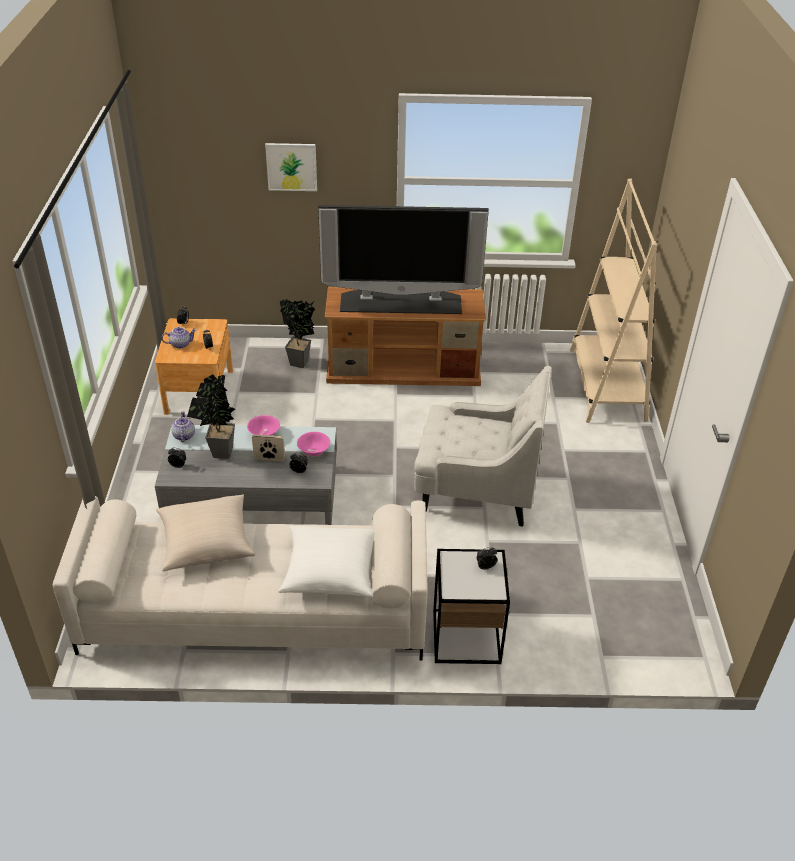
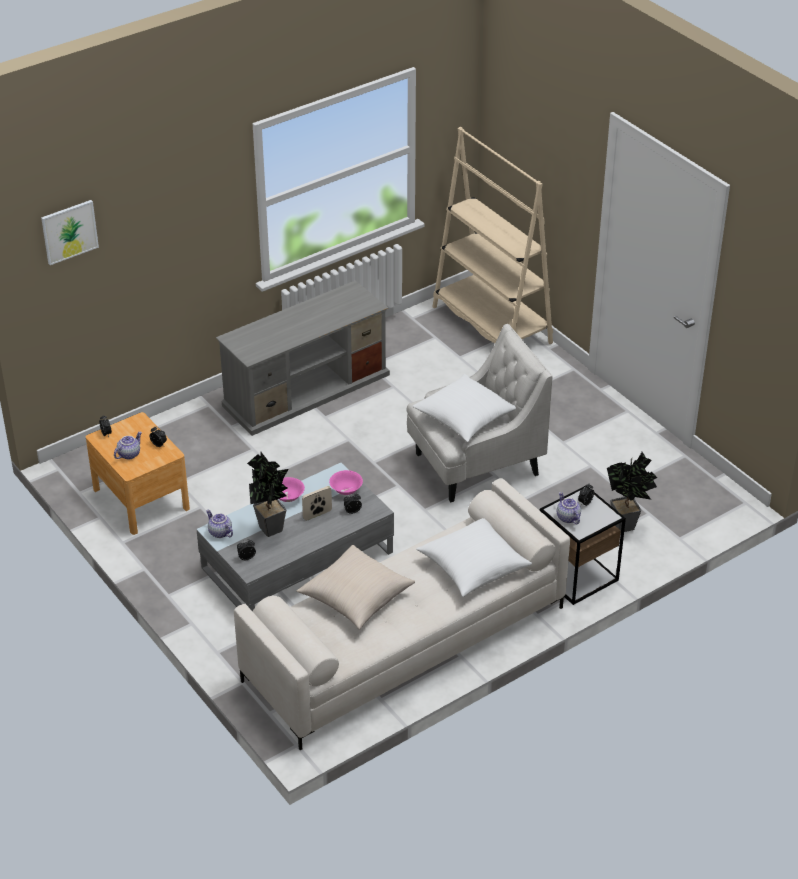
camera: 35 degrees left, 0 degrees up
(291, 166) = (161, 230): picture -> picture (69, 231)
(301, 364) = (208, 429): potted plant -> potted plant (627, 526)
(401, 302) = (299, 323): television -> none
(404, 368) = (307, 389): brown tv stand -> grey tv stand
(453, 571) = (567, 517): none -> teapot
(464, 438) = (465, 418): none -> white pillow

